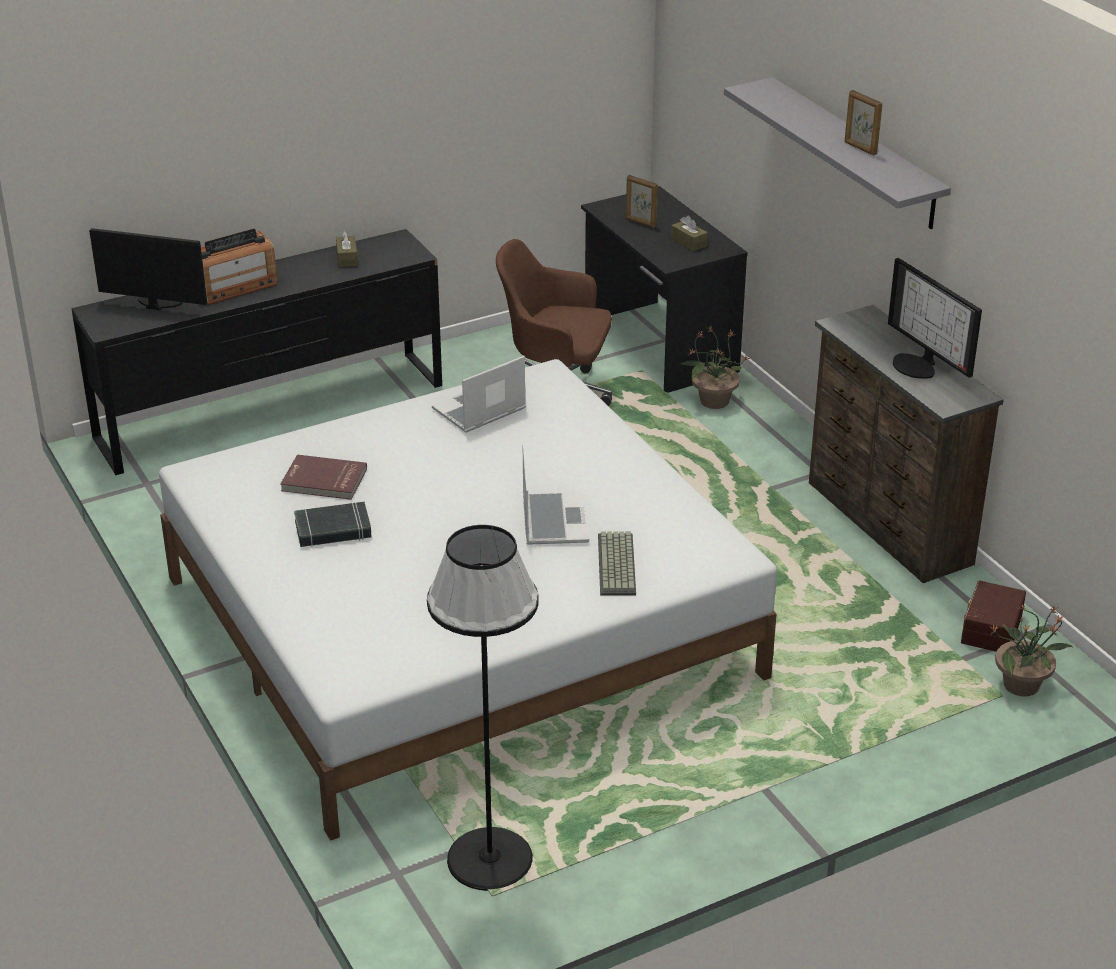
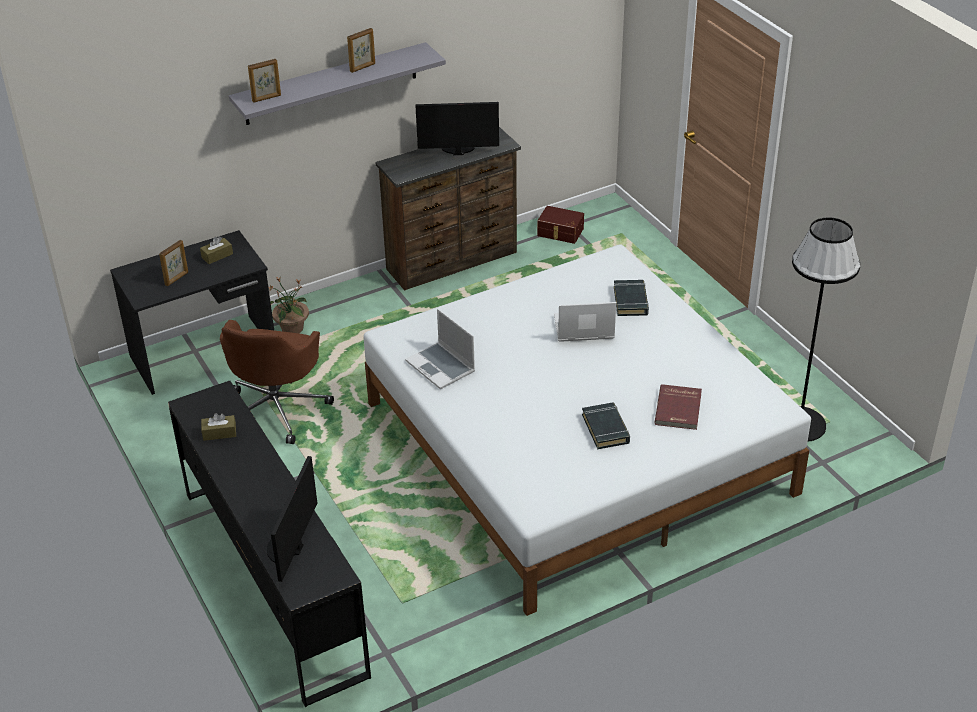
camera: 90 degrees left, 5 degrees up
(234, 286) = (263, 500): radio -> none
(323, 481) = (542, 439): red book -> red book (679, 409)
(618, 565) = (631, 301): keyboard -> black book
(765, 97) = (267, 98): none -> picture frame
(918, 365) = (457, 150): monitor -> monitor turned 150 degrees counterclockwise
(1022, 685) = (610, 226): potted plant -> none

